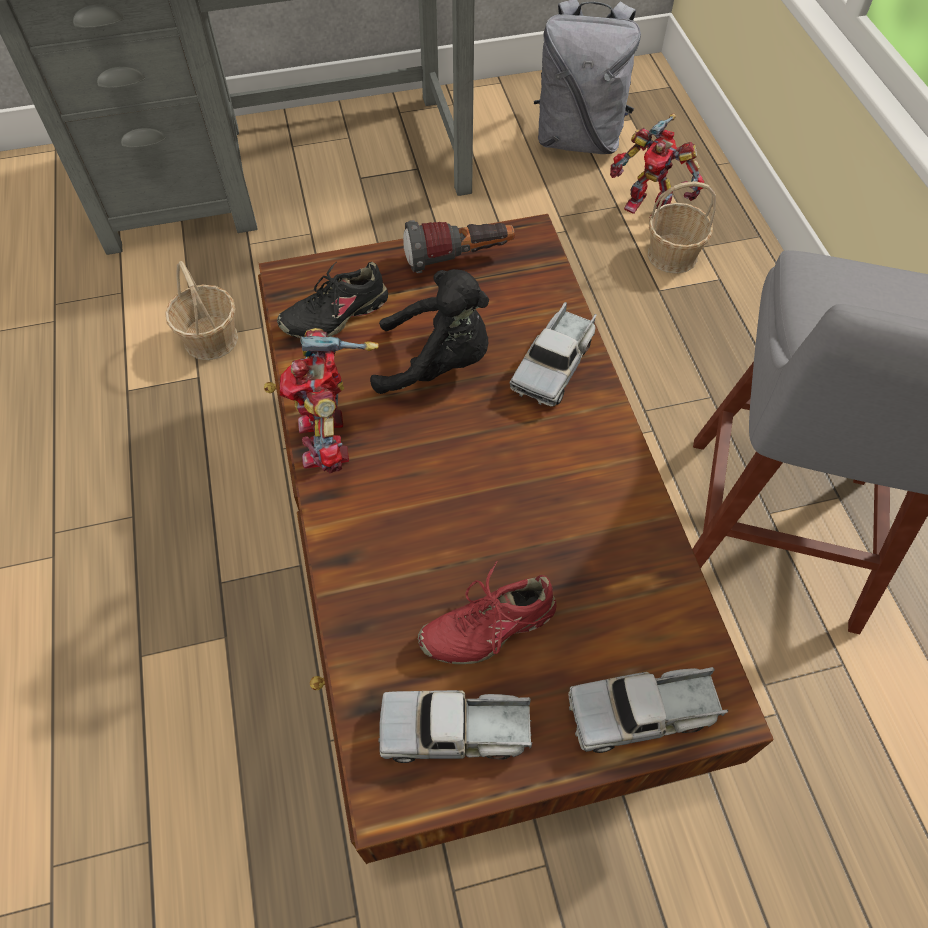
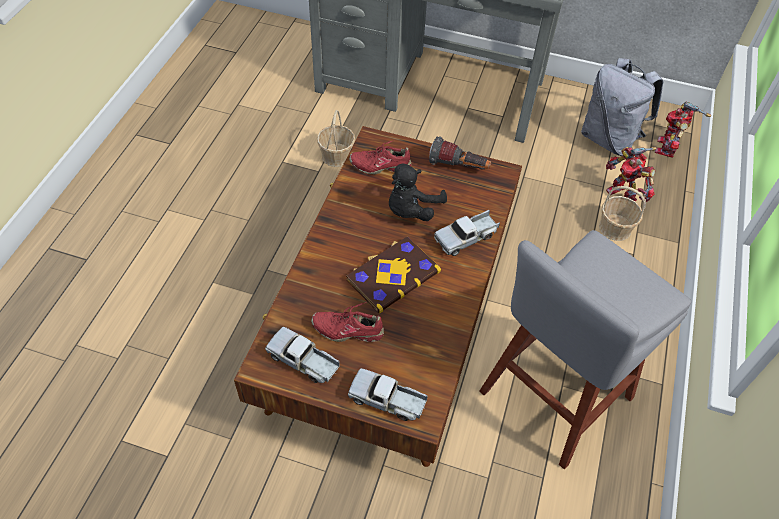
camera: 30 degrees right, 5 degrees down
(329, 439) = (338, 218): toy robot -> toy robot (668, 148)
(335, 314) = (380, 165): black shoe -> red shoe
(438, 363) = (411, 210): black plush toy -> black plush toy turned 90 degrees clockwise
(489, 488) = (392, 275): none -> book

